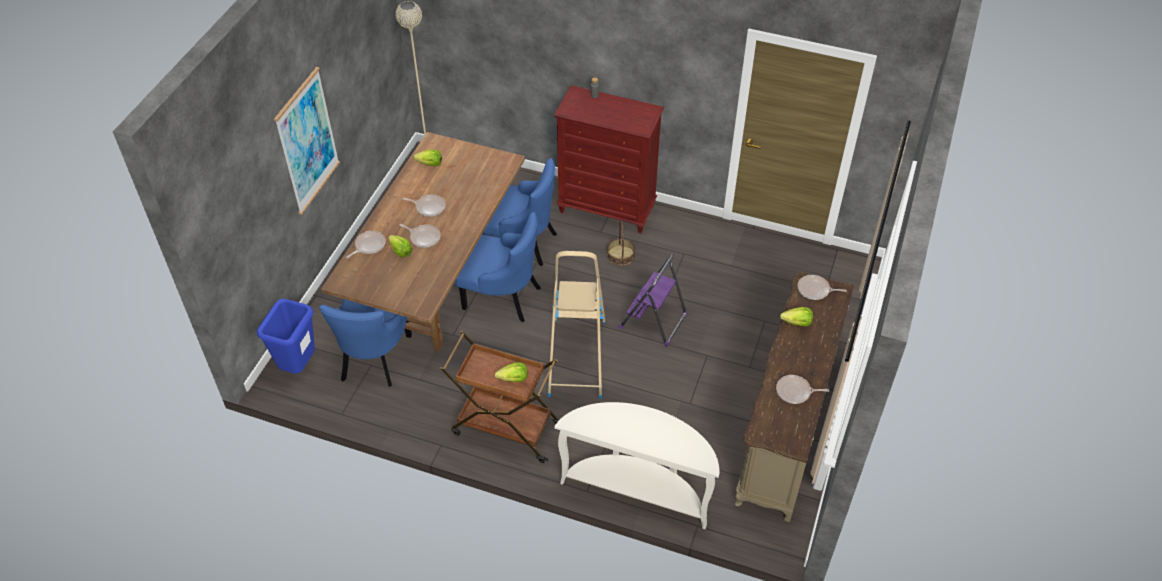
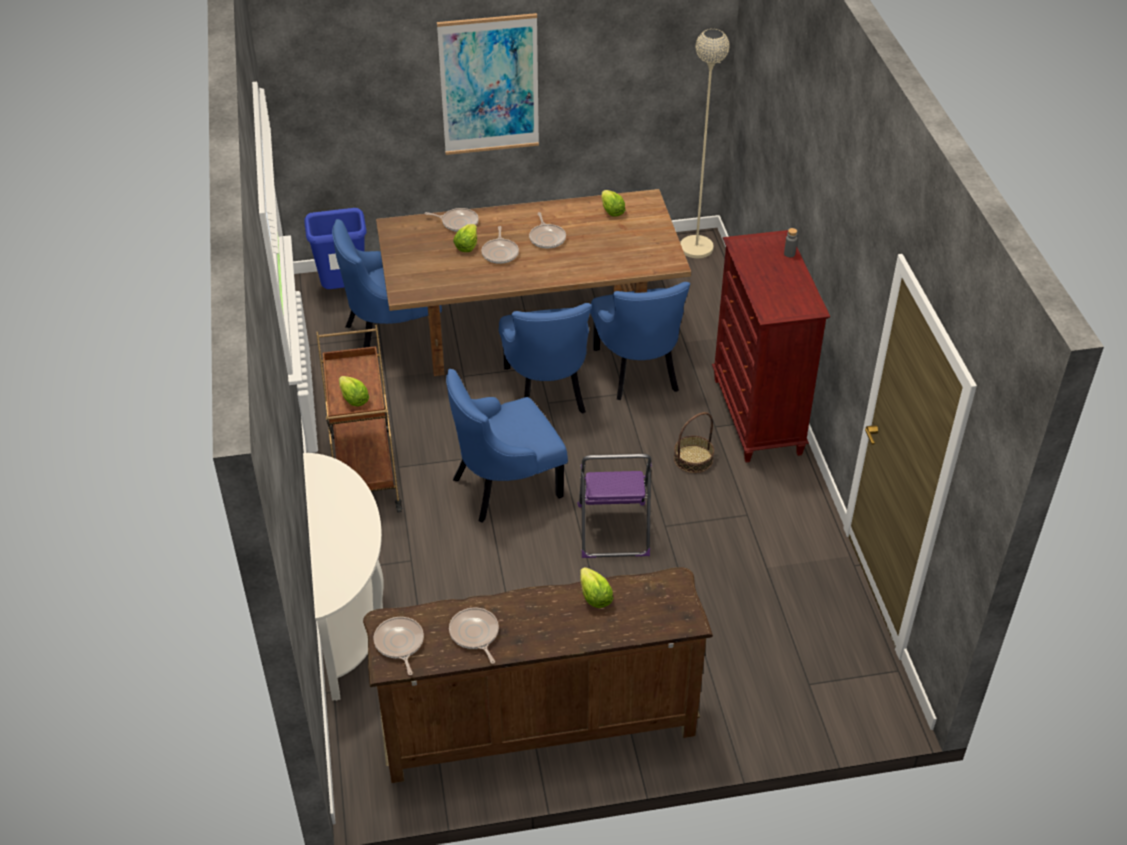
camera: 60 degrees right, 5 degrees down
(577, 356) = (507, 485): beige step ladder -> blue chair
(815, 290) = (667, 595): frying pan -> frying pan (399, 643)

